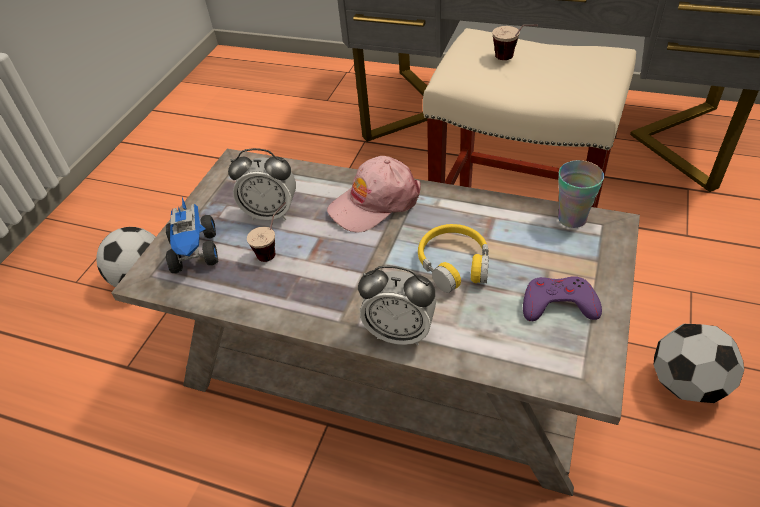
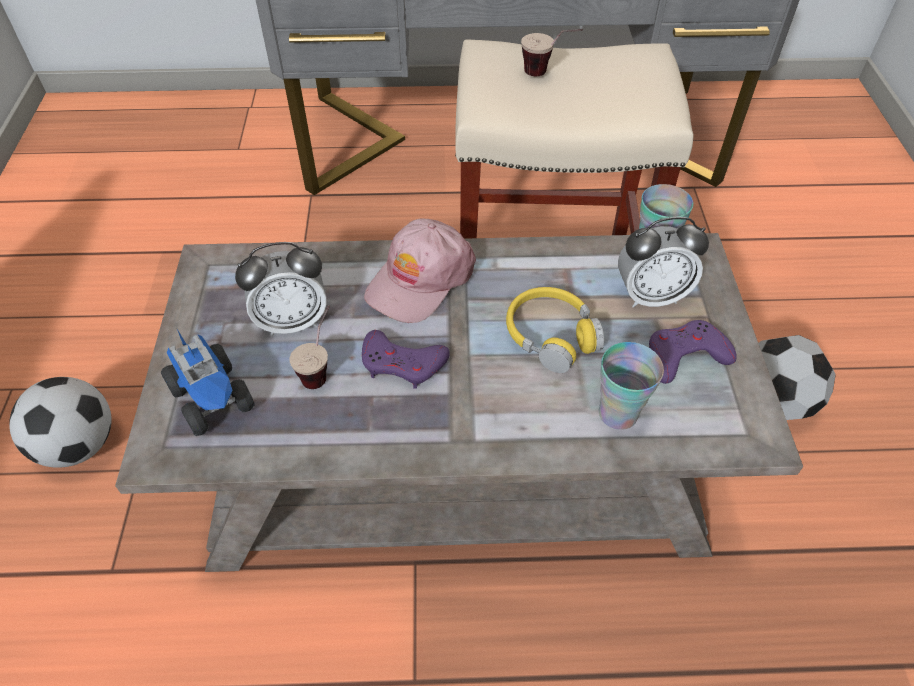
camera: 25 degrees left, 5 degrees up
(332, 259) = (402, 363): none -> purple game controller
(400, 332) = (529, 435): alarm clock -> alarm clock (650, 296)
(478, 334) = (618, 413): none -> cup

